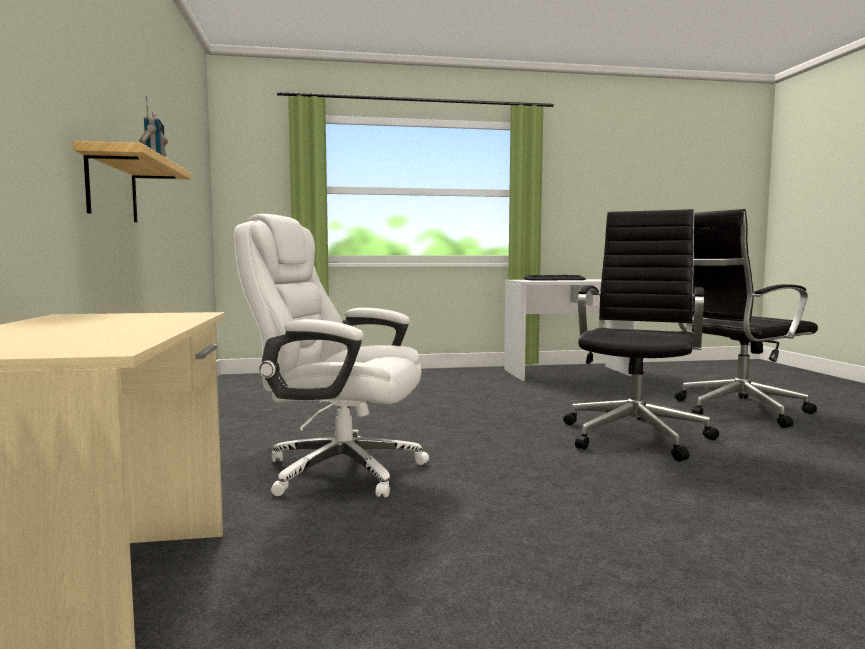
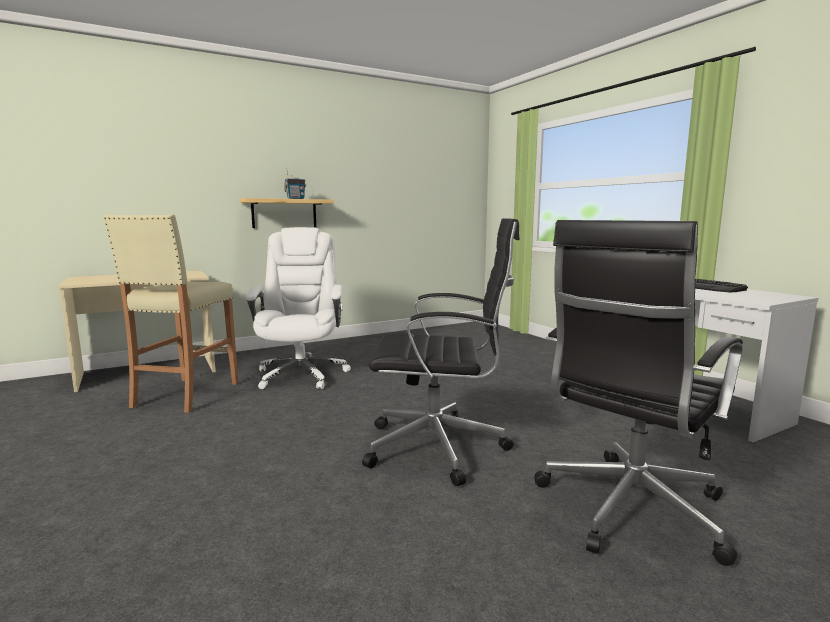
camera: 70 degrees right, 5 degrees up
(357, 559) = (185, 395): none -> beige stool
(736, 411) = (628, 510): black office chair -> black office chair turned 90 degrees counterclockwise

